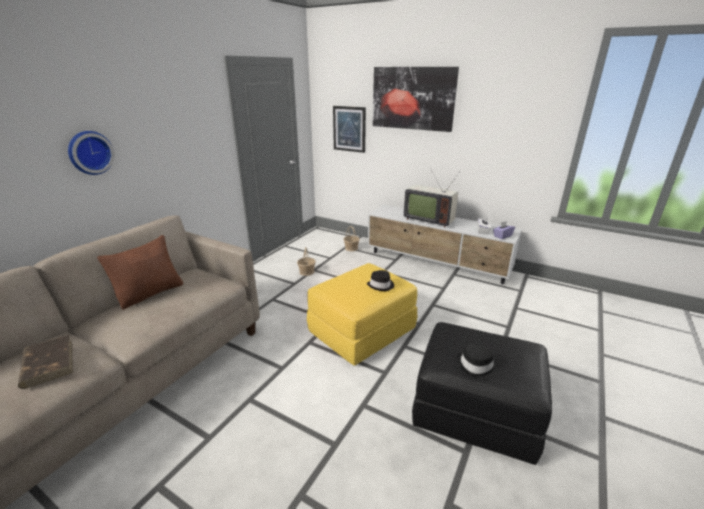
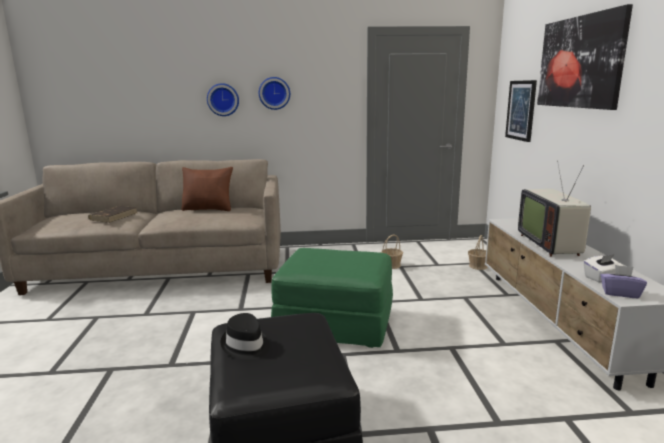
camera: 55 degrees right, 10 degrees down
(151, 135) = (274, 93): none -> wall clock
(362, 331) = (336, 324): yellow ottoman -> green ottoman
(381, 285) = (343, 267): black hat -> none

